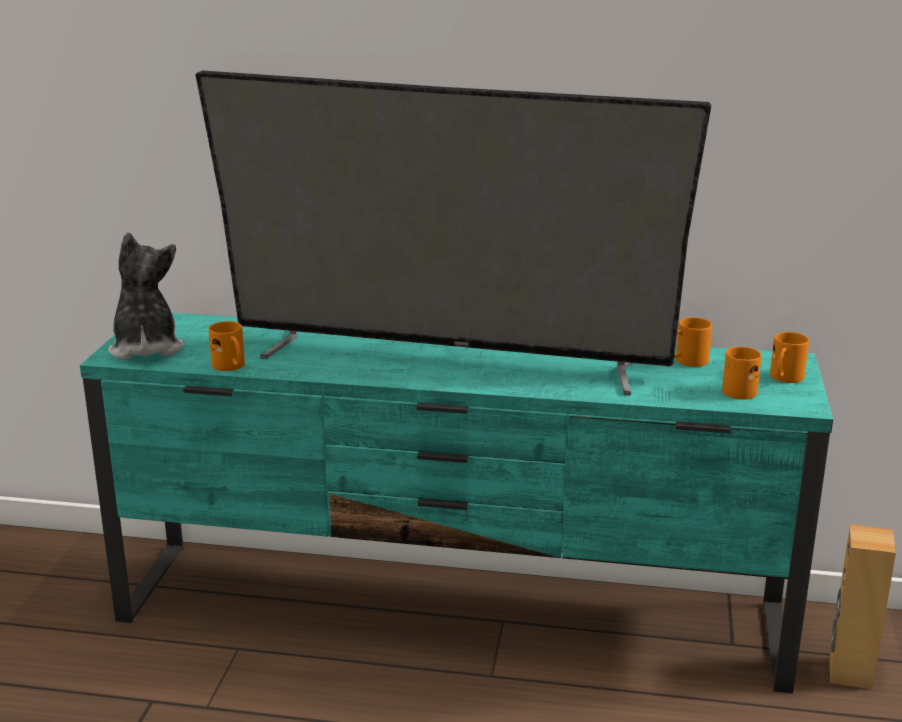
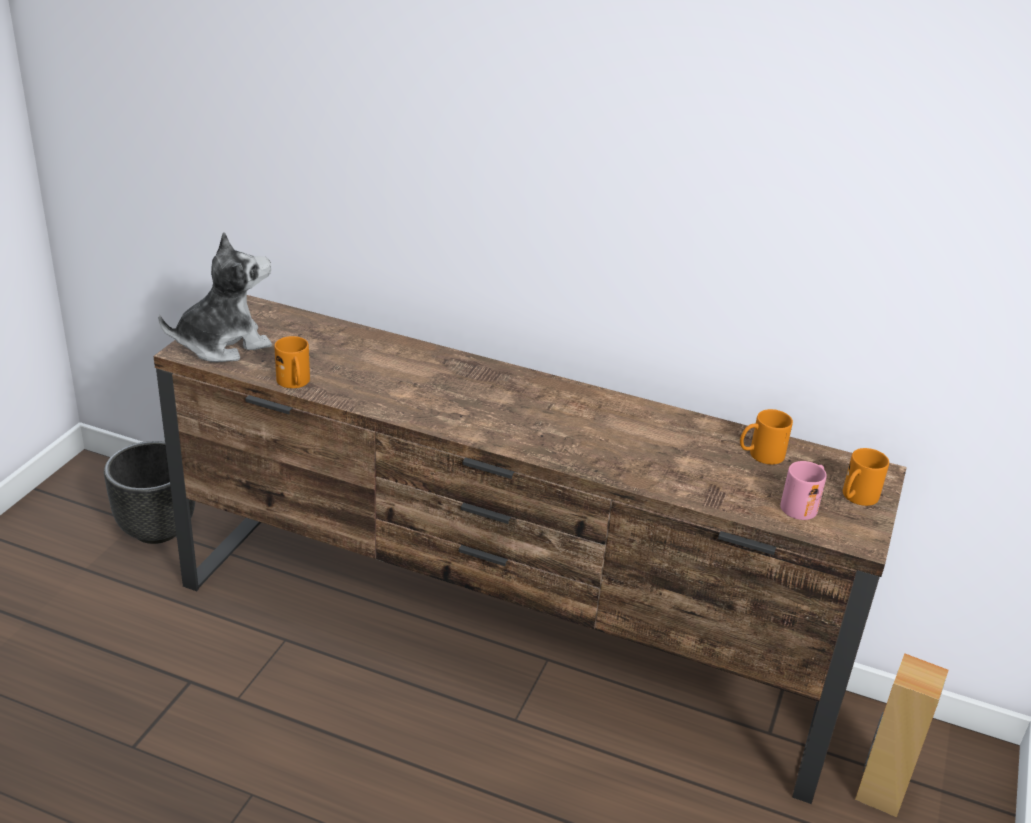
camera: 10 degrees right, 10 degrees up
(72, 577) = (158, 529): none -> black planter
(146, 348) = (223, 344): plush toy -> plush toy turned 60 degrees clockwise
(447, 358) = (512, 408): television -> none
(454, 614) = (502, 642): turquoise tv stand -> brown tv stand
(741, 389) = (802, 504): orange mug -> pink mug

